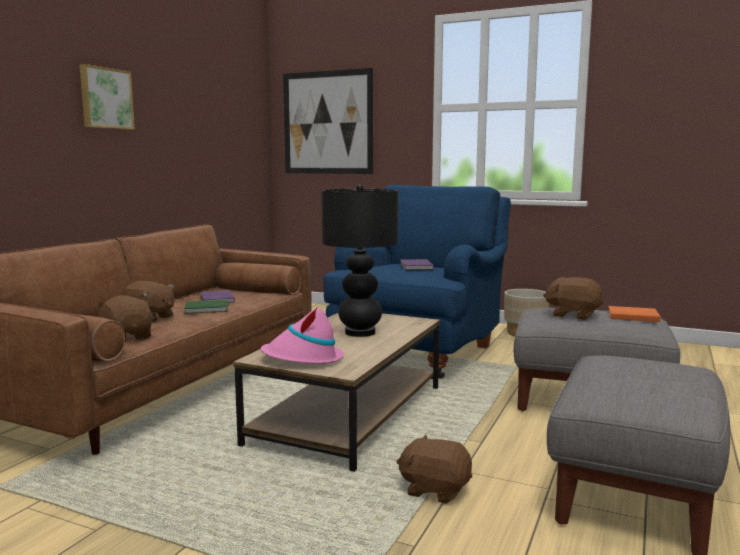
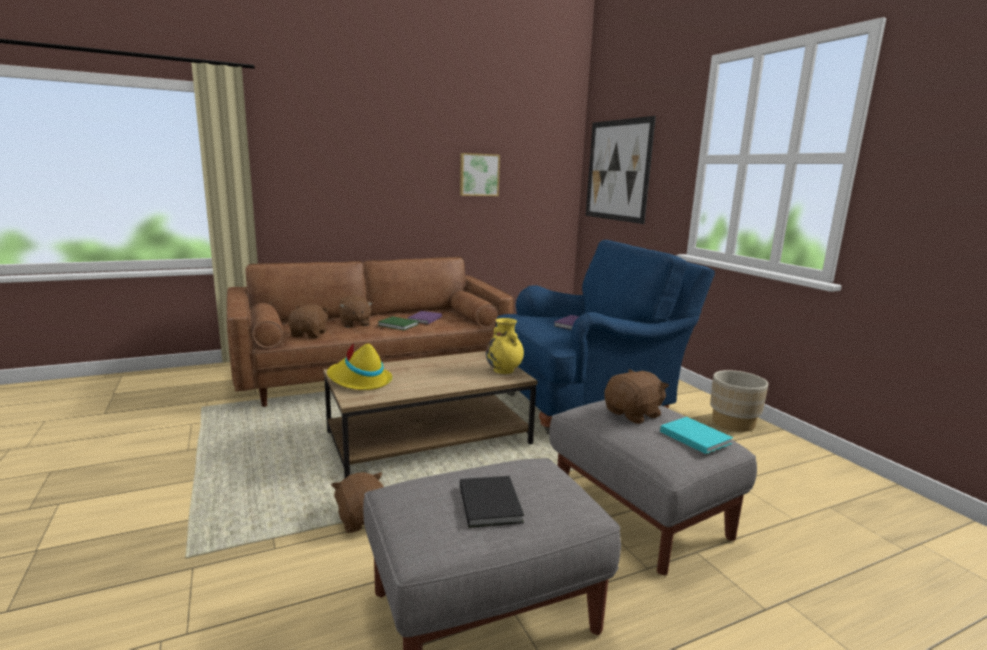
camera: 40 degrees right, 5 degrees up
(105, 98) = (393, 154): picture -> picture (479, 175)
(303, 359) = (359, 381): pink hat -> yellow hat
(360, 332) = (448, 372): black table lamp -> none
(398, 319) = (504, 370): none -> yellow vase
(573, 315) = (633, 414): brown plush toy -> brown plush toy turned 75 degrees clockwise
(631, 316) = (694, 436): orange book -> turquoise book
(652, 379) = (490, 502): none -> black book

